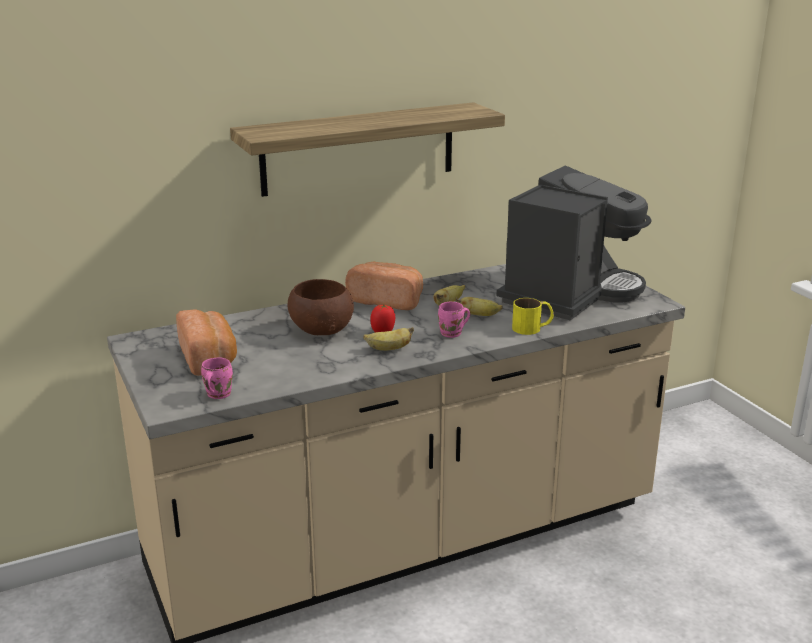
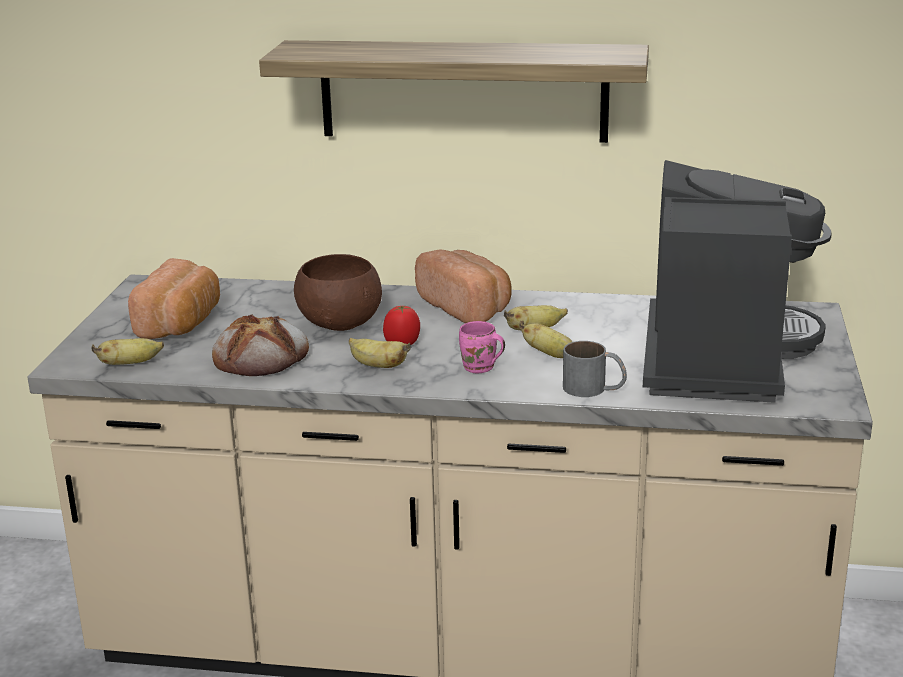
camera: 35 degrees right, 0 degrees up
(216, 394) = (130, 364): pink mug -> banana
(303, 364) = (261, 356): none -> bread
(533, 328) = (594, 389): yellow mug -> grey mug
(569, 293) = (720, 357): coffee machine -> coffee machine turned 60 degrees counterclockwise

